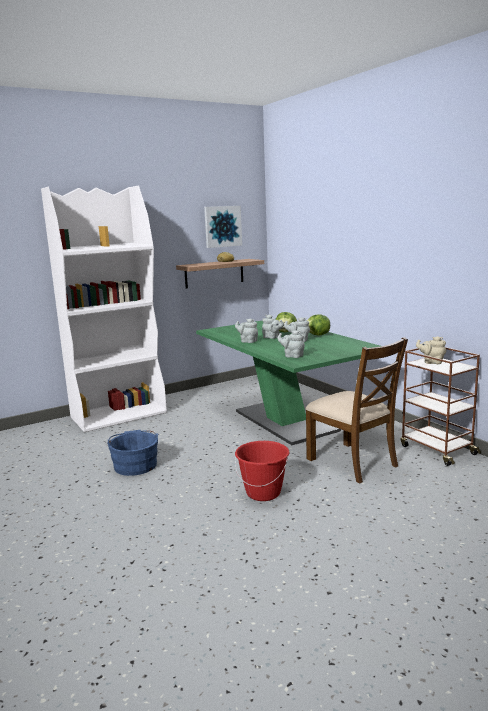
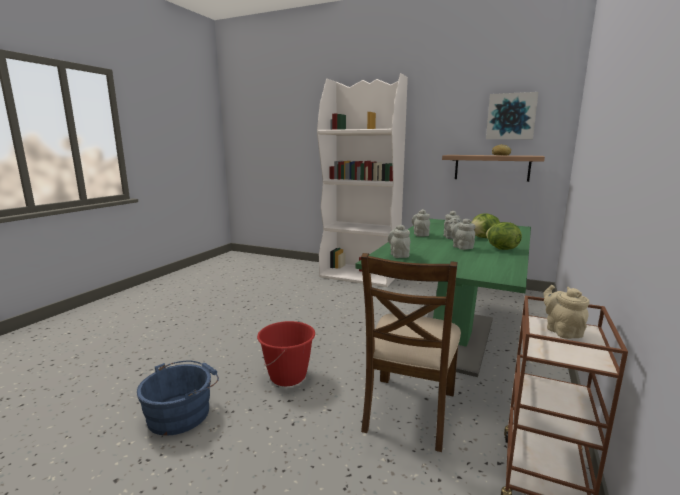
camera: 55 degrees right, 0 degrees up
(135, 464) = (289, 308): blue bucket -> blue bucket (182, 413)

